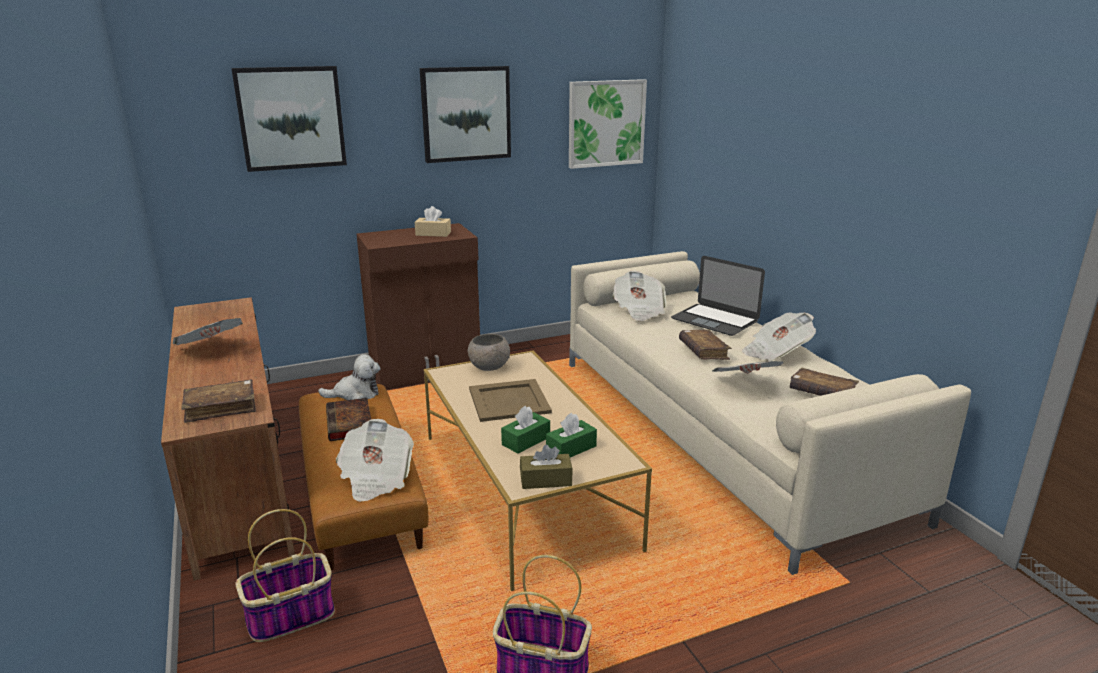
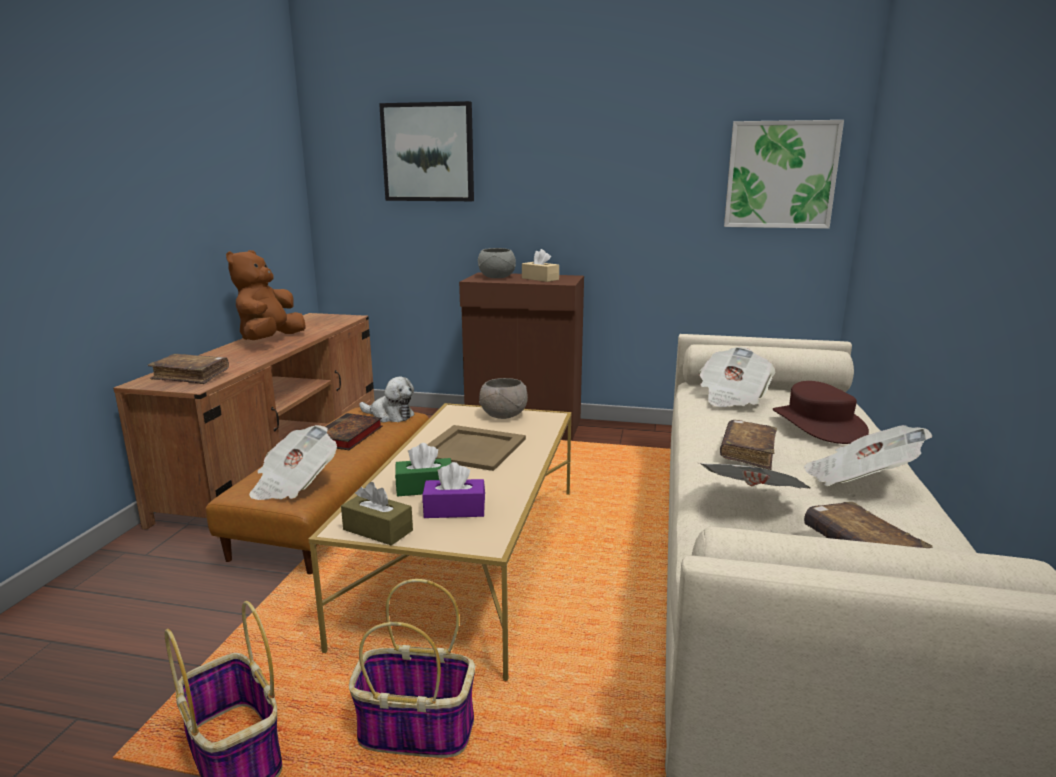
camera: 35 degrees right, 5 degrees down
(210, 349) = (270, 340): newspaper -> brown plush toy
(289, 617) = (148, 586): basket -> basket (413, 730)
(390, 238) = (496, 277): none -> grey bowl
(466, 114) = (601, 155): picture -> none
(571, 448) = (454, 510): green tissue box -> purple tissue box
(714, 319) = (818, 424): laptop -> brown hat

